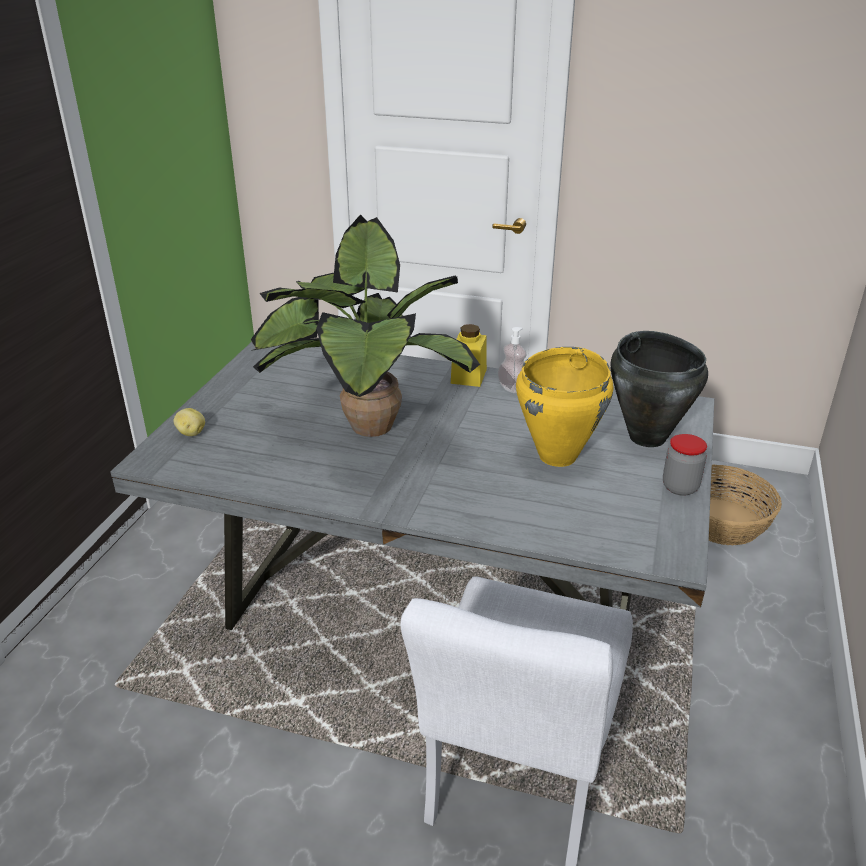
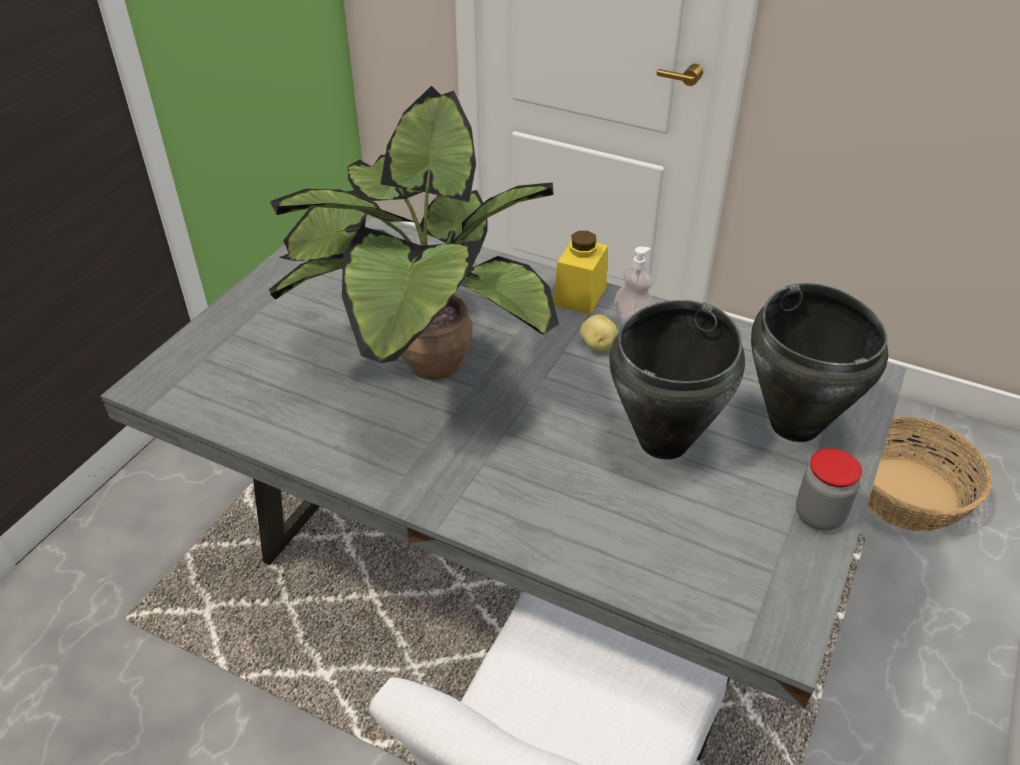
camera: 10 degrees right, 10 degrees up
(190, 433) = (210, 348): potato -> potato (597, 345)
(558, 456) = (665, 441): yellow cooking pot -> black cooking pot

